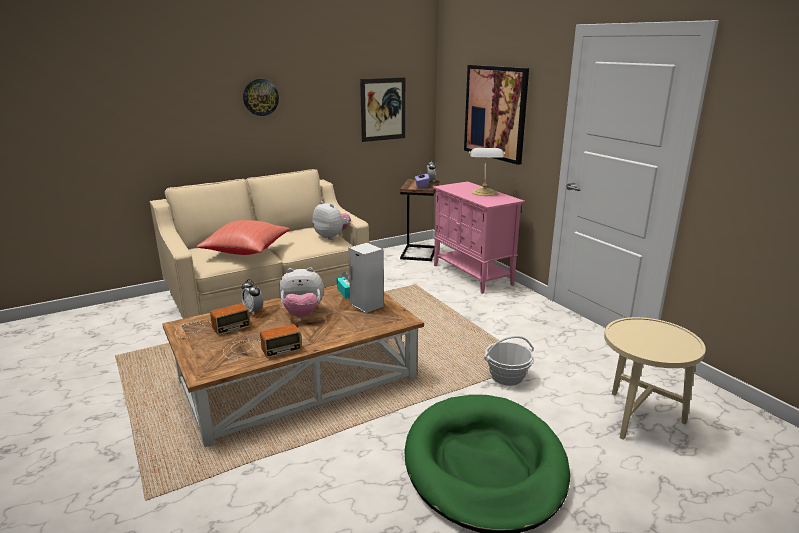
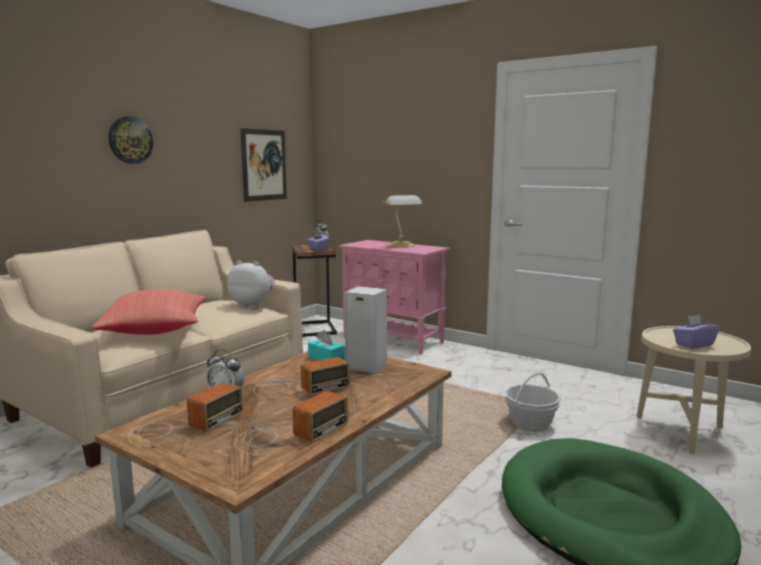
camera: 25 degrees left, 10 degrees down
(302, 314) = (297, 388): plush toy -> radio
(495, 112) = (399, 161): picture -> none
(642, 343) = (693, 344): none -> purple tissue box

